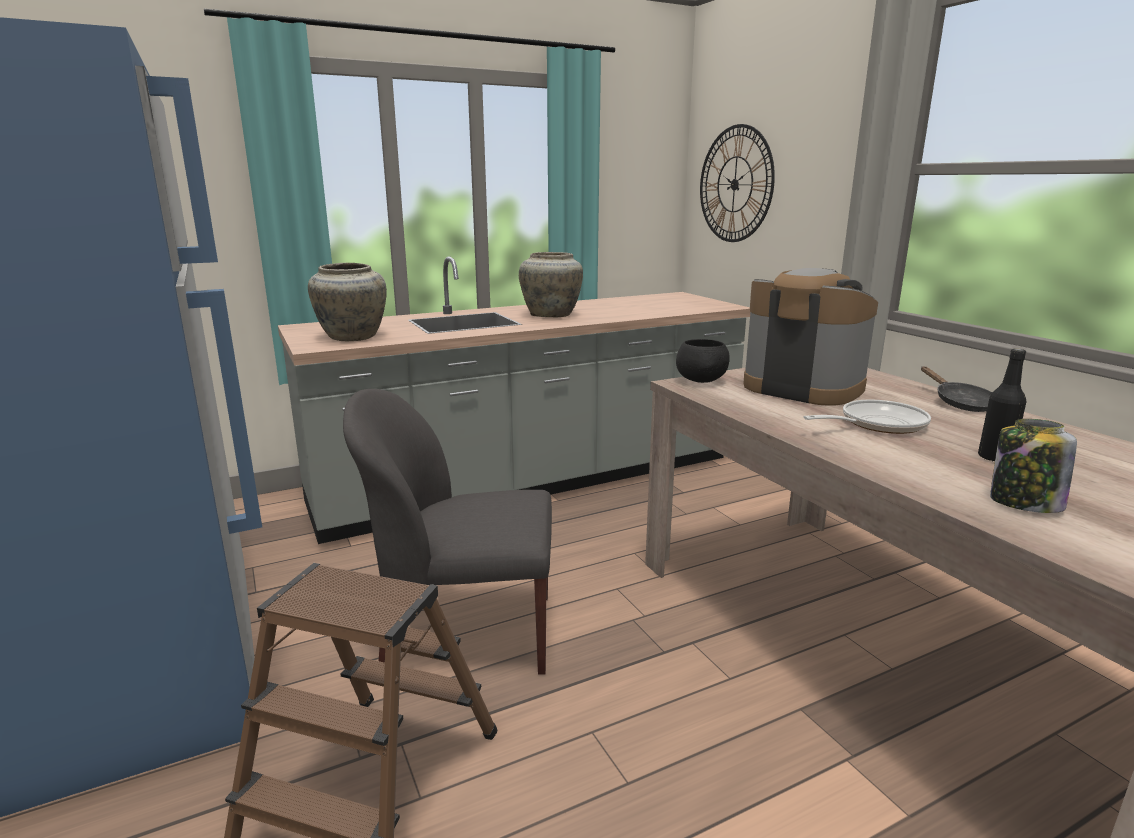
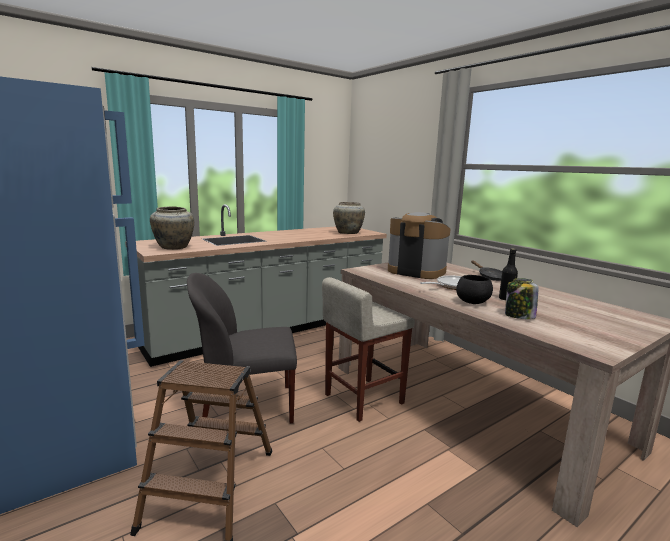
camera: 10 degrees left, 5 degrees down
(552, 315) = (281, 237): beige vase -> beige vase (348, 233)
(684, 632) = (363, 399): none -> beige stool
(701, 381) = (366, 269): black bowl -> black bowl (473, 303)
(735, 184) = (374, 170): wall clock -> none

